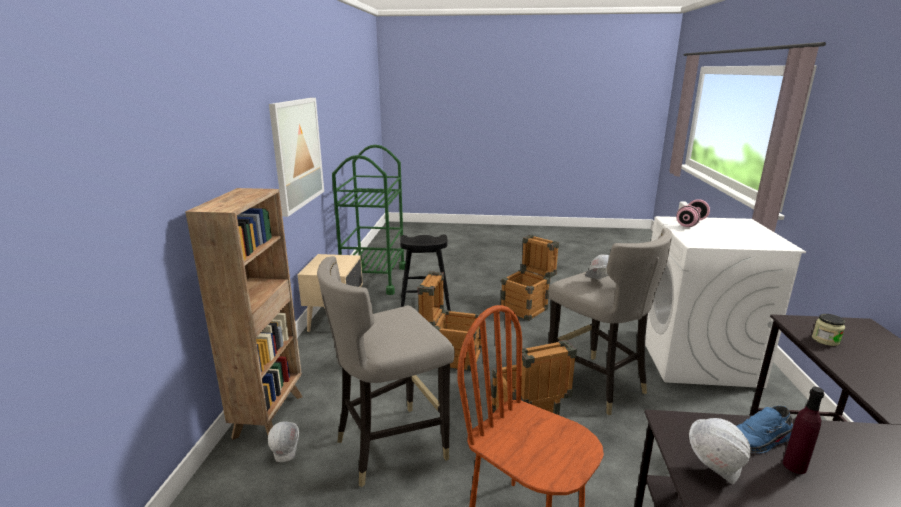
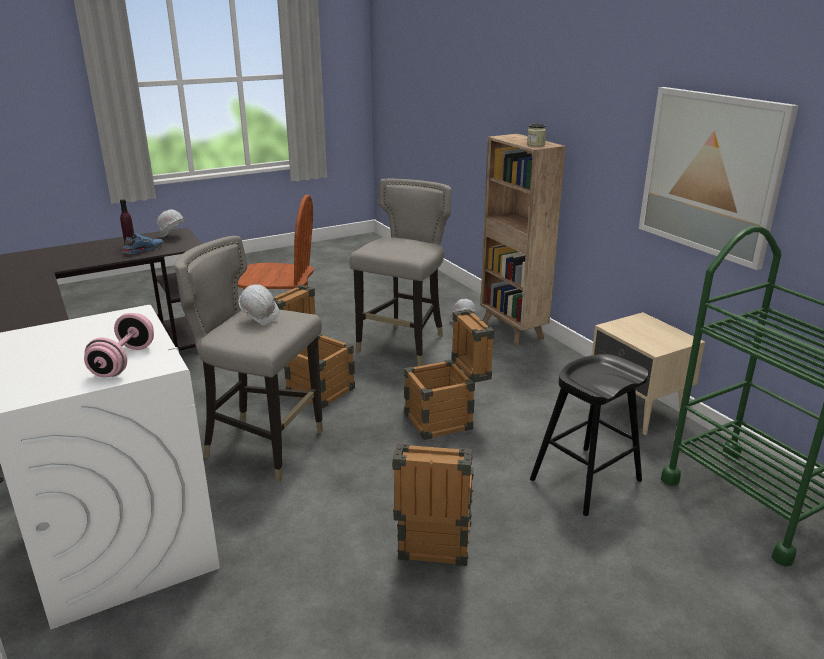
camera: 145 degrees right, 5 degrees up
(825, 340) = (38, 314): jar -> jar (535, 144)

